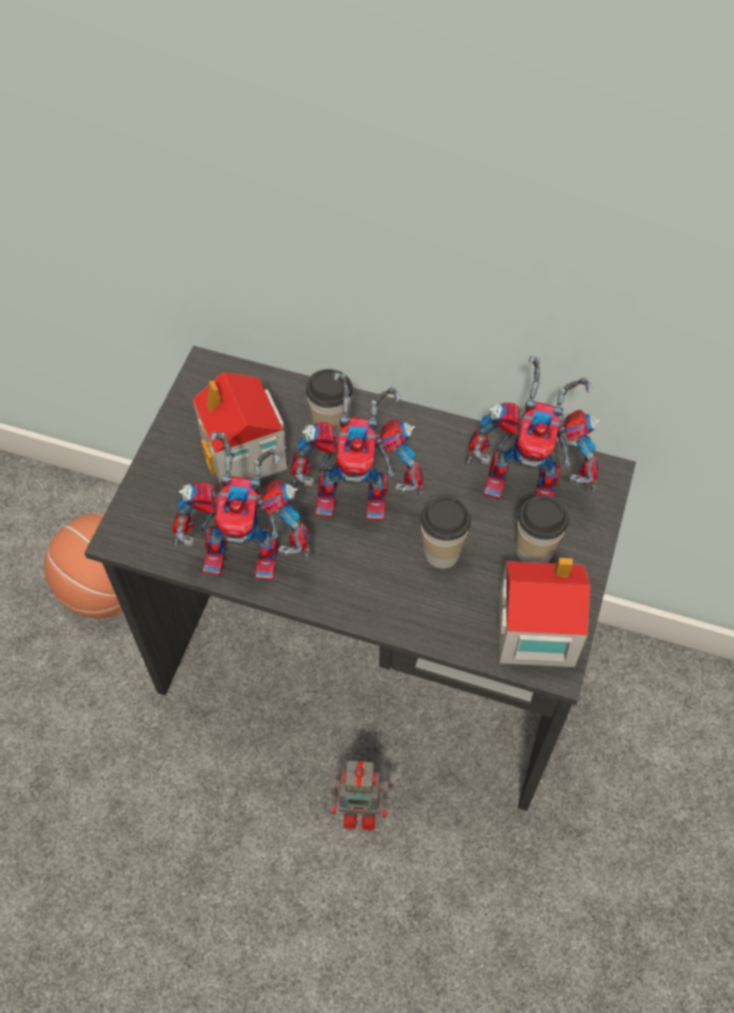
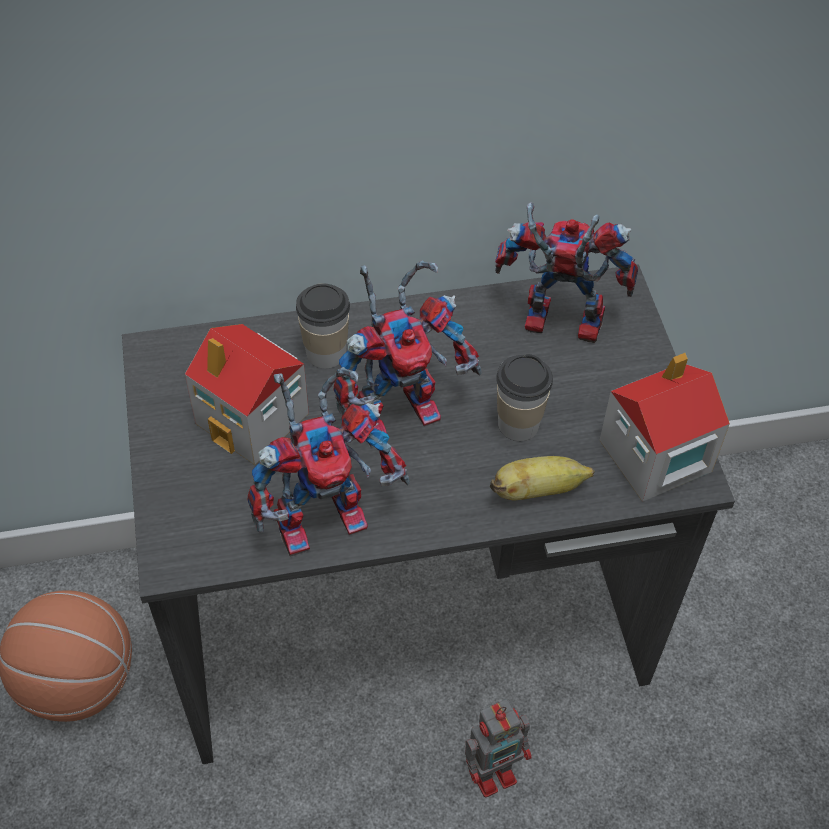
camera: 30 degrees left, 5 degrees down
(421, 613) = (538, 490): none -> banana
(528, 482) = (555, 323): toy robot -> toy robot turned 150 degrees counterclockwise
(534, 551) = (604, 384): cup -> none

